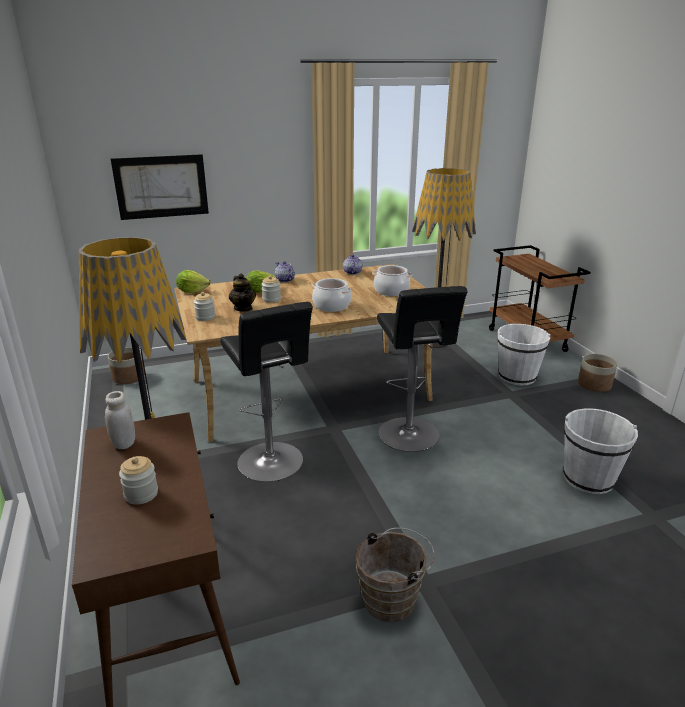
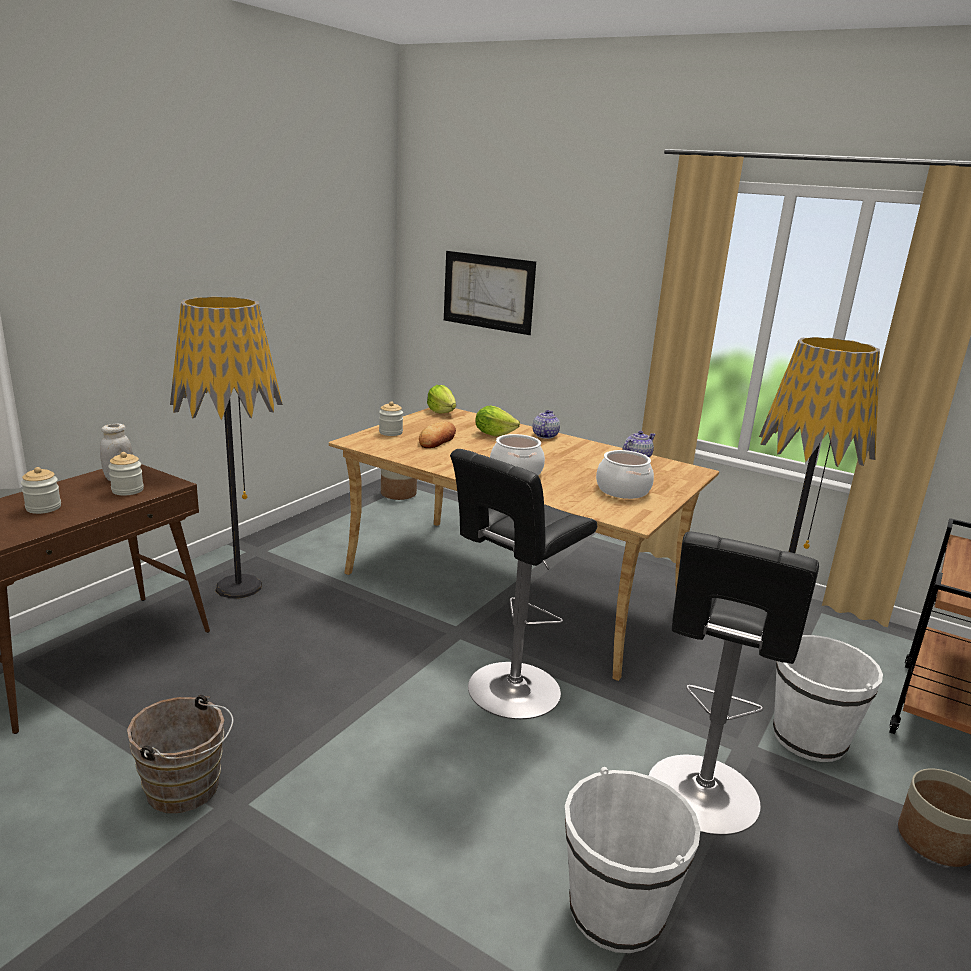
camera: 50 degrees right, 5 degrees down
(243, 308) = (437, 440): teapot -> bread
(271, 299) = (482, 444): jar -> jar (127, 490)
(272, 464) = (347, 622): black stool -> black stool (701, 798)

